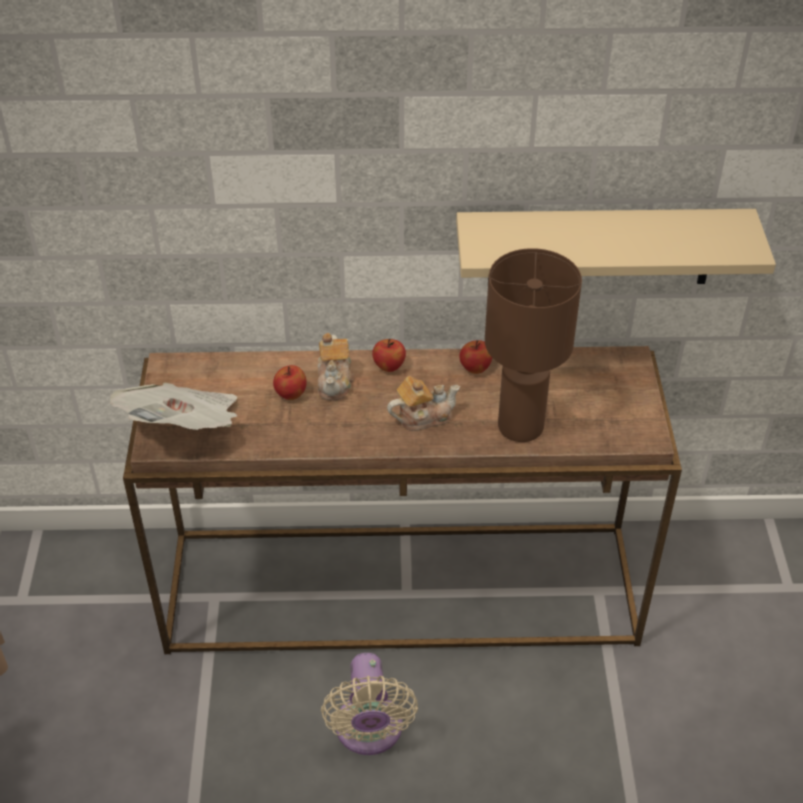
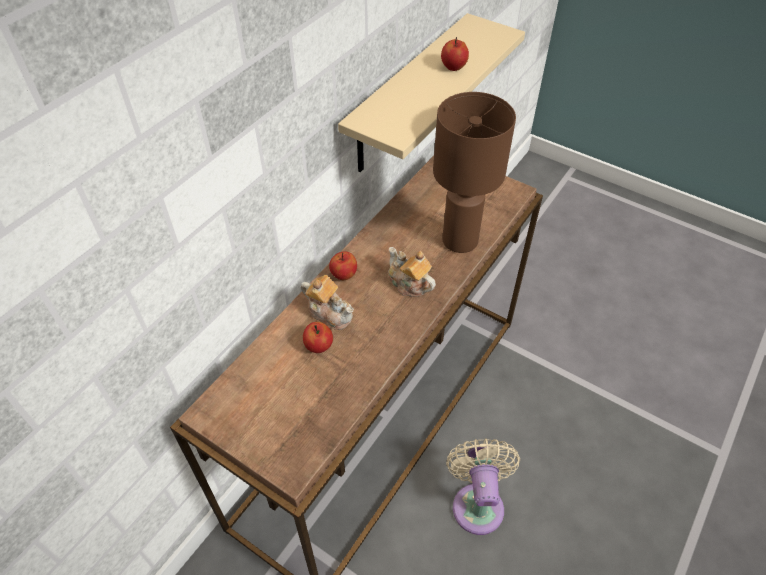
camera: 55 degrees left, 5 degrees up
(185, 428) = (292, 437): newspaper -> none
(369, 732) = (477, 502): beige fan -> beige fan turned 120 degrees counterclockwise
(423, 416) = (409, 283): teapot -> teapot turned 60 degrees counterclockwise
(475, 368) = (387, 233): apple -> apple (453, 67)

